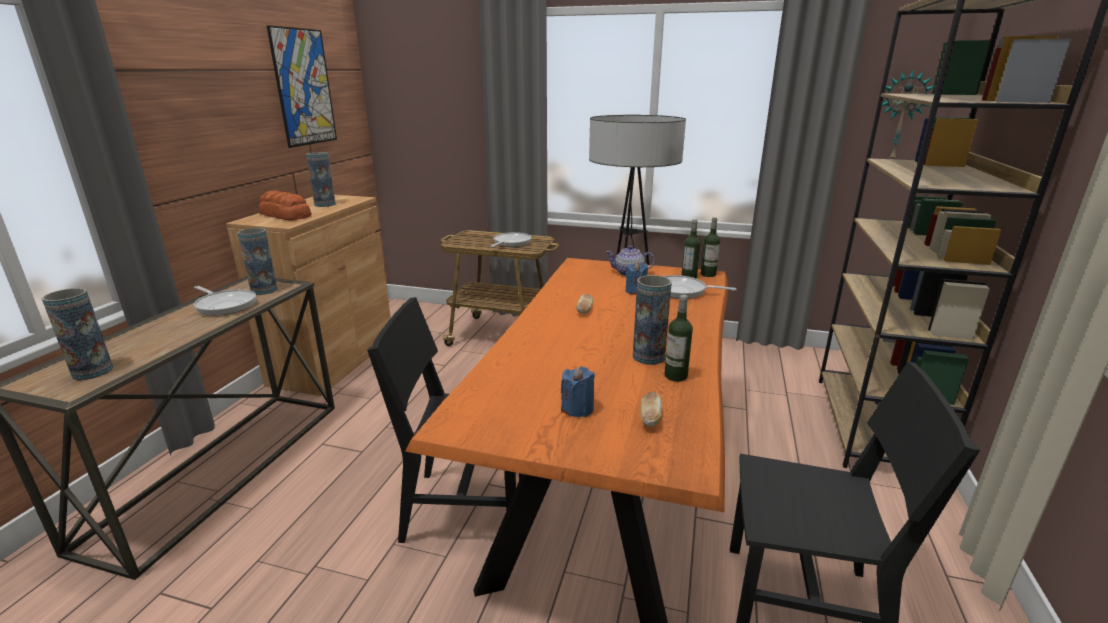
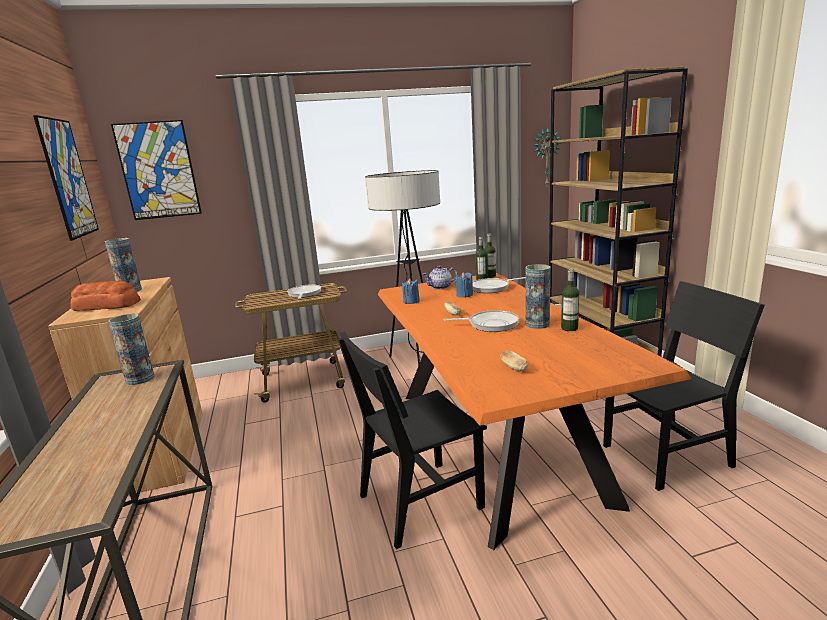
camera: 30 degrees left, 5 degrees down
(92, 371) = (70, 494): vase -> none
(225, 305) = (120, 400): frying pan -> frying pan (490, 324)
(409, 85) = (158, 170): none -> picture
(577, 408) = (549, 361): blue candle -> blue candle (411, 302)
(650, 418) = (594, 351): bread -> bread (513, 368)

